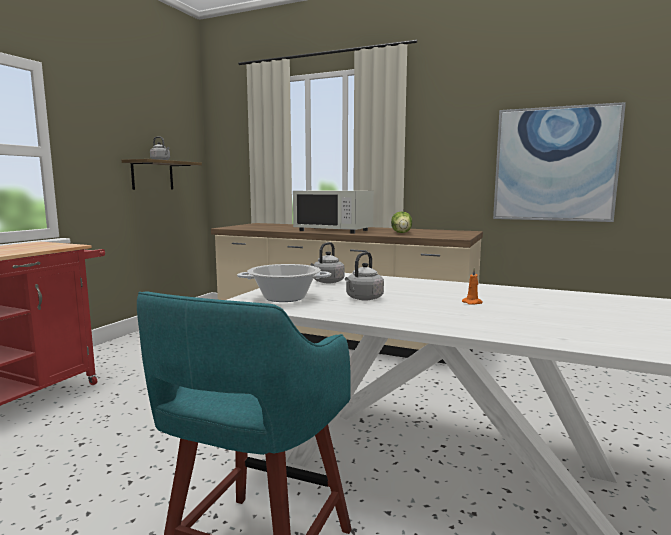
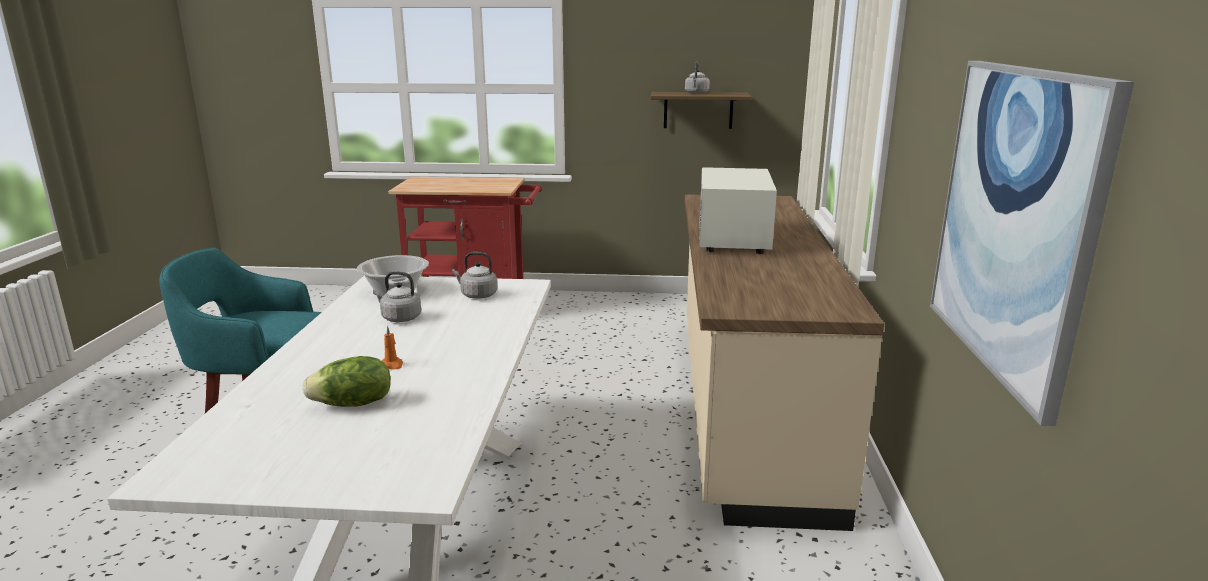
camera: 70 degrees right, 10 degrees up
(402, 233) = (749, 273): lettuce -> lettuce (353, 404)

